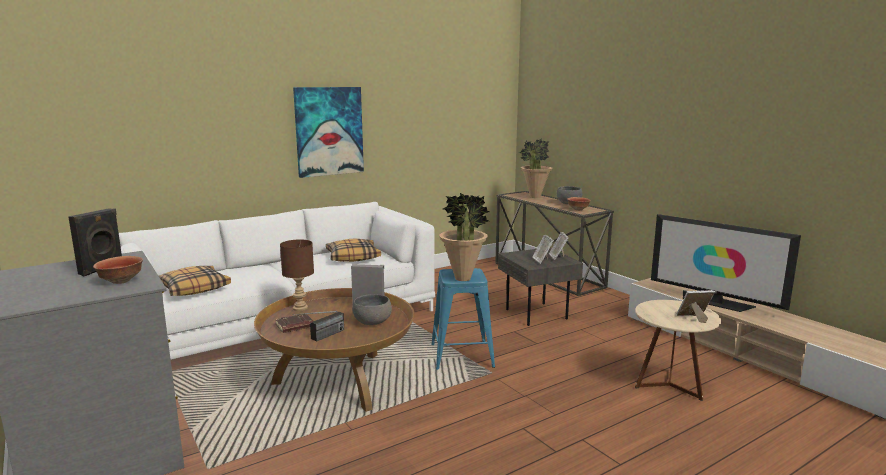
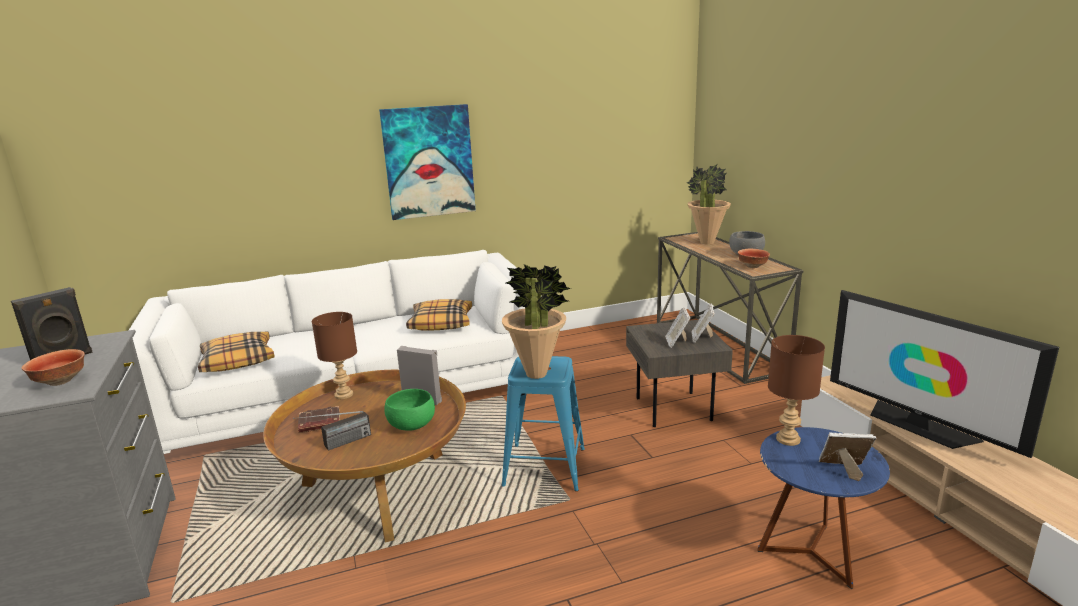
camera: 15 degrees right, 5 degrees up
(372, 322) = (412, 425): grey bowl -> green bowl
(651, 306) = (789, 440): none -> brown table lamp
(669, 386) = (811, 554): beige side table -> blue side table

